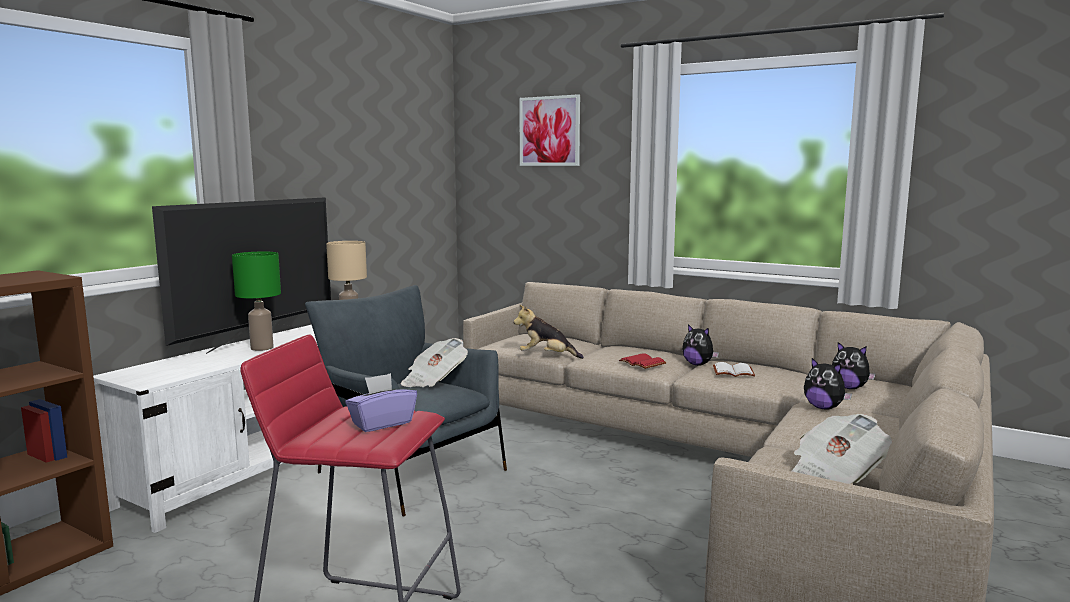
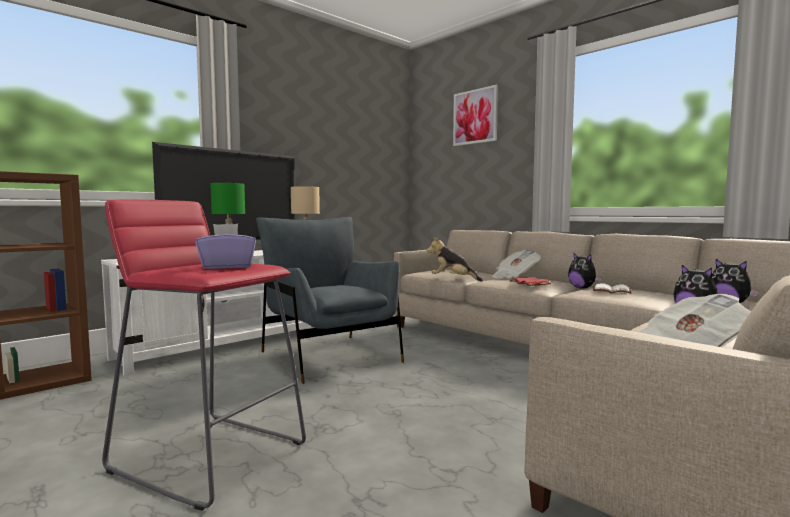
camera: 15 degrees right, 5 degrees down
(434, 380) = (348, 284): newspaper -> newspaper (514, 276)

